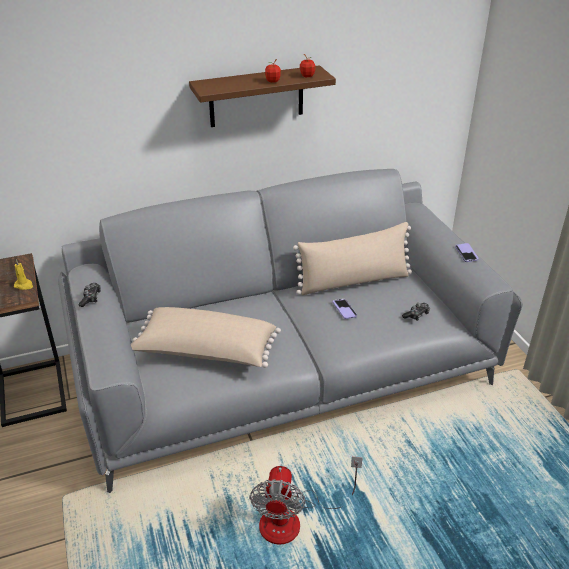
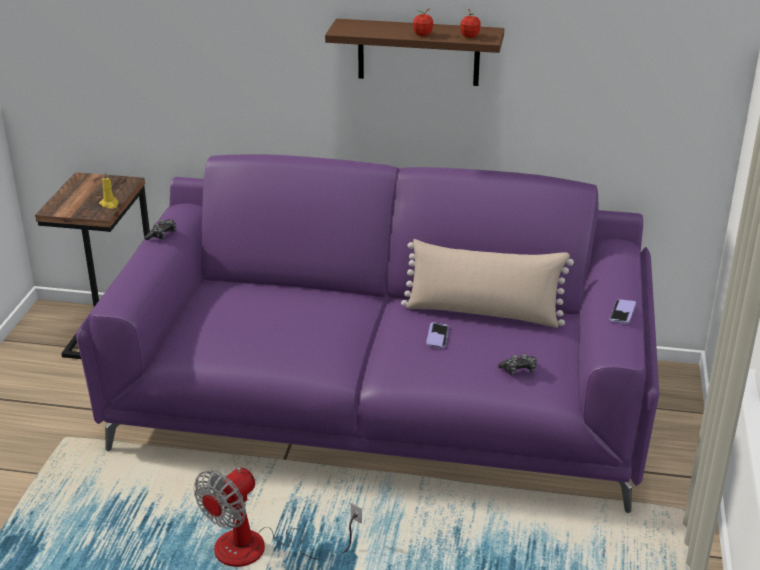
camera: 30 degrees right, 5 degrees down
(205, 352) = (247, 328): beige pillow -> none
(285, 372) = (382, 407): grey sofa -> purple sofa

